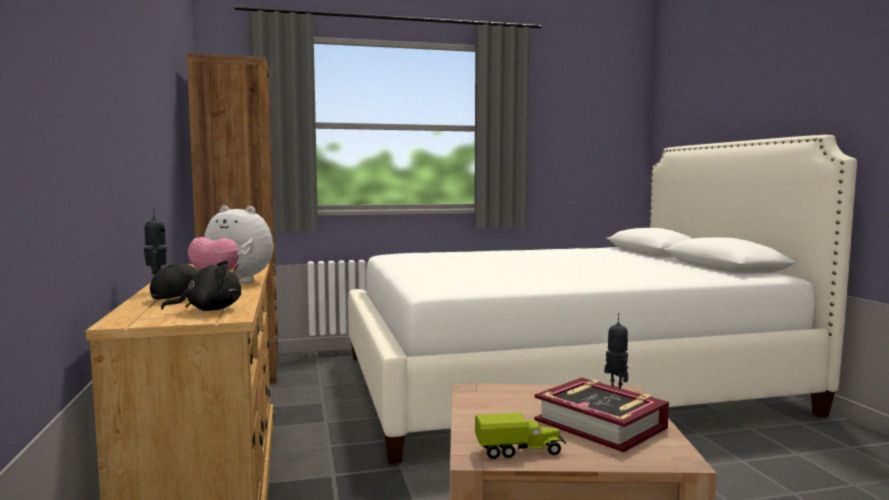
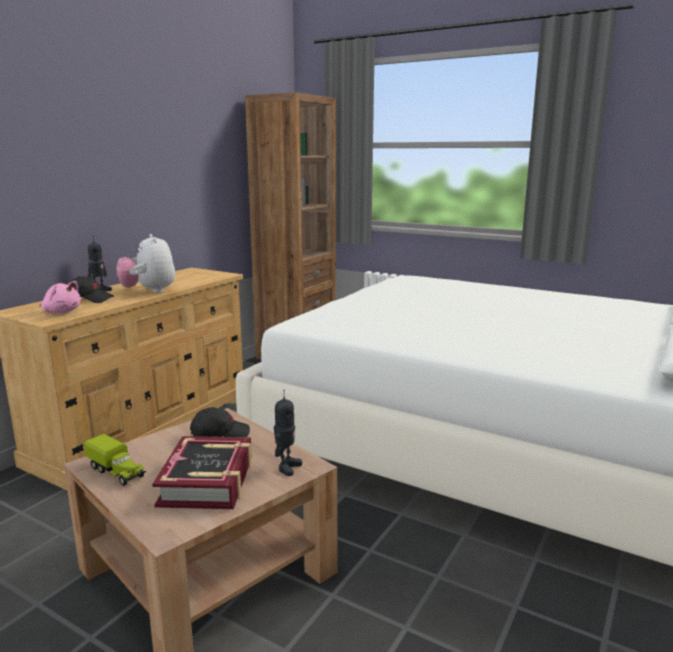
camera: 45 degrees right, 10 degrees up
(209, 310) = (61, 312): black plush toy -> pink plush toy
(510, 399) = (219, 435): none -> black cap

